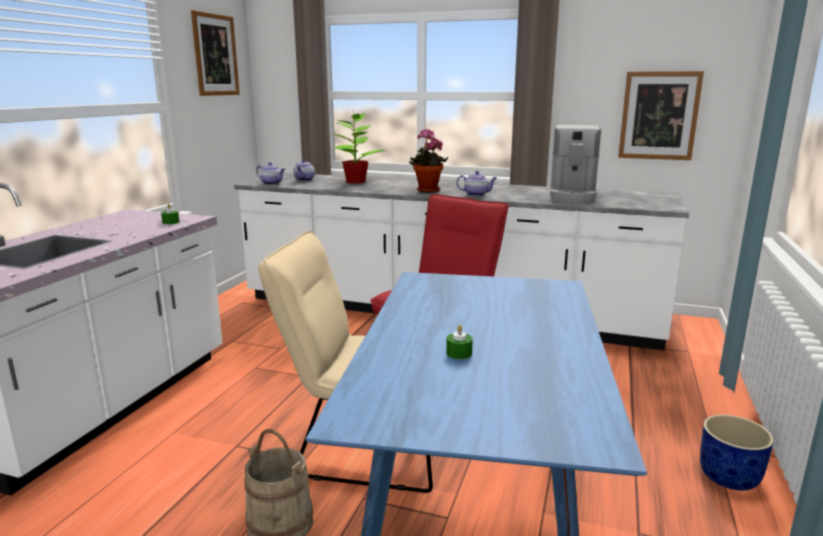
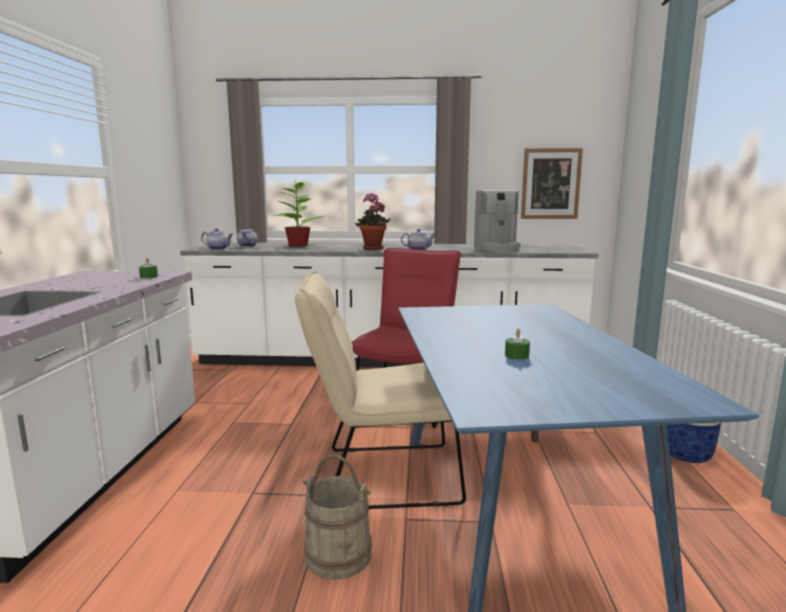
camera: 15 degrees left, 5 degrees down
(215, 55) = (151, 128): picture -> none

